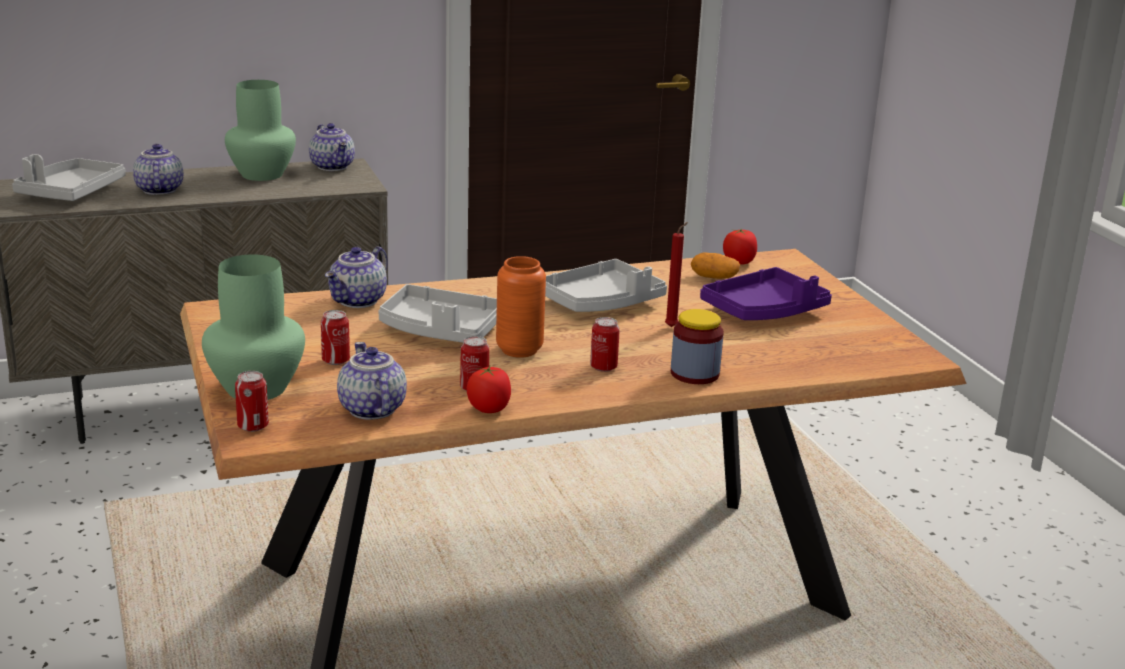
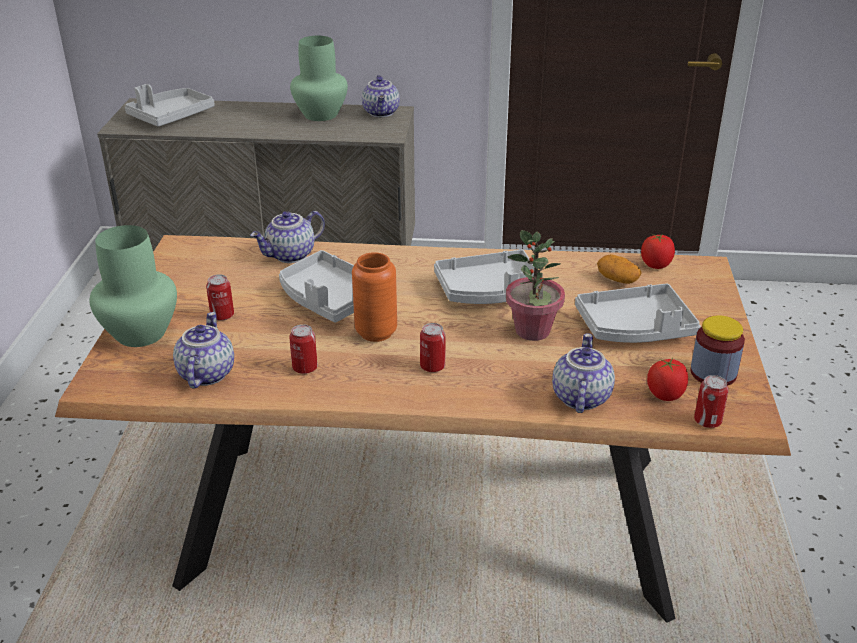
camera: 25 degrees right, 10 degrees up
(158, 190) = (233, 121): teapot -> teapot (579, 397)
(253, 426) = (106, 372): can -> can (707, 421)
(489, 409) = (298, 394): tomato -> tomato (665, 395)
(673, 326) = (532, 331): red candle -> potted plant
(694, 374) = (508, 391): jar -> jar (713, 373)
(765, 311) = (635, 328): purple tray -> grey tray

